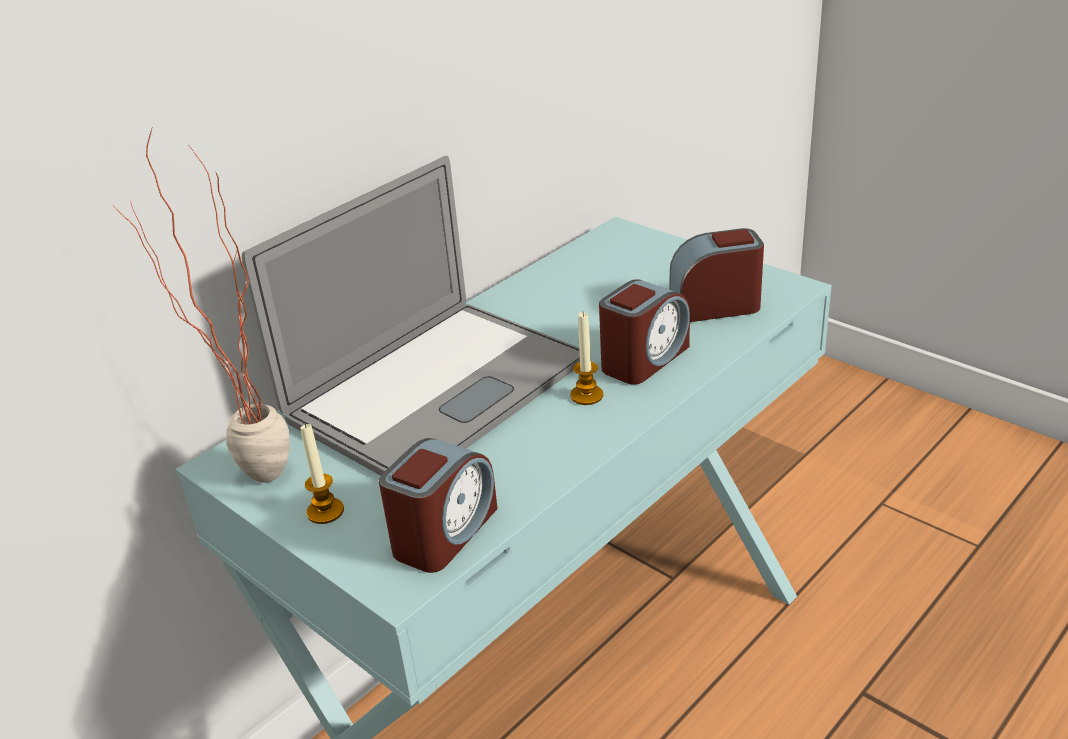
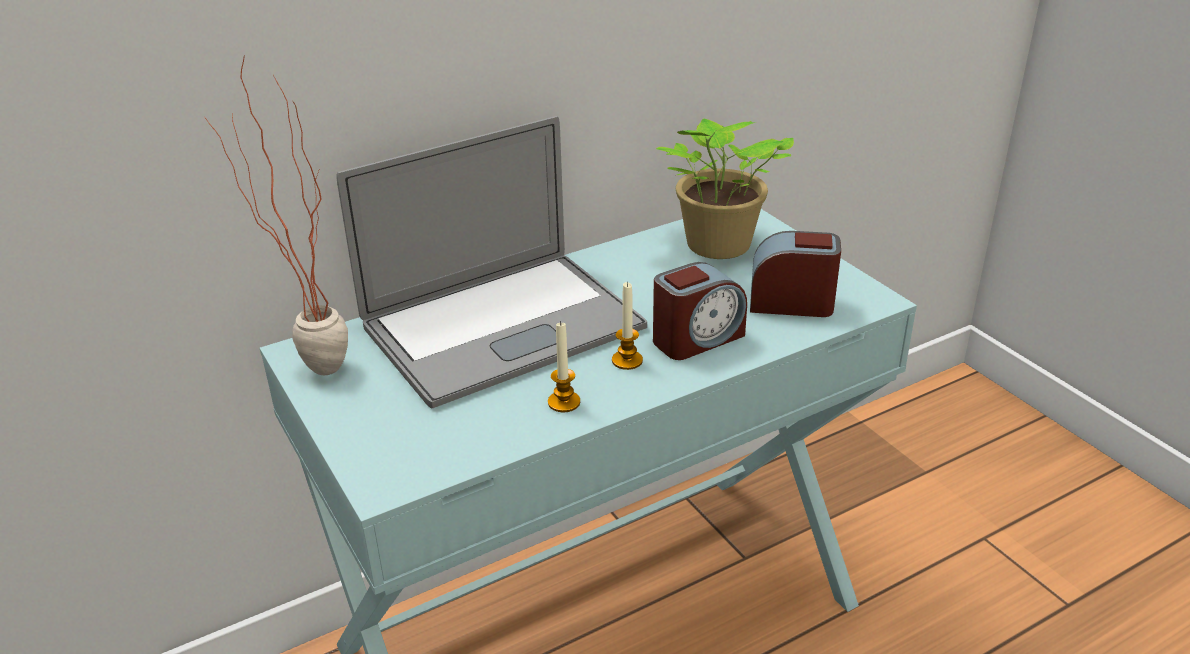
camera: 15 degrees right, 0 degrees up
(325, 511) = (356, 411): candle -> candle (564, 402)
(444, 533) = (441, 452): alarm clock -> none
(612, 267) = (716, 247): none -> potted plant

